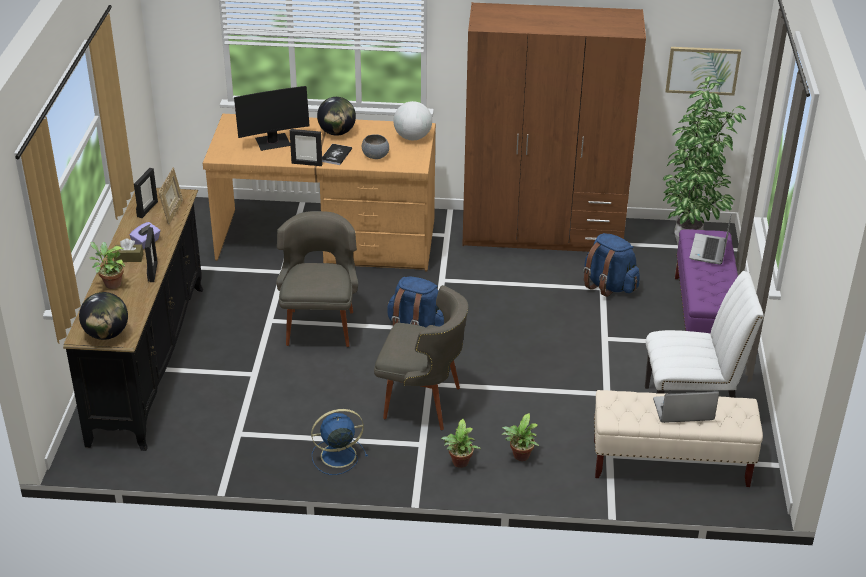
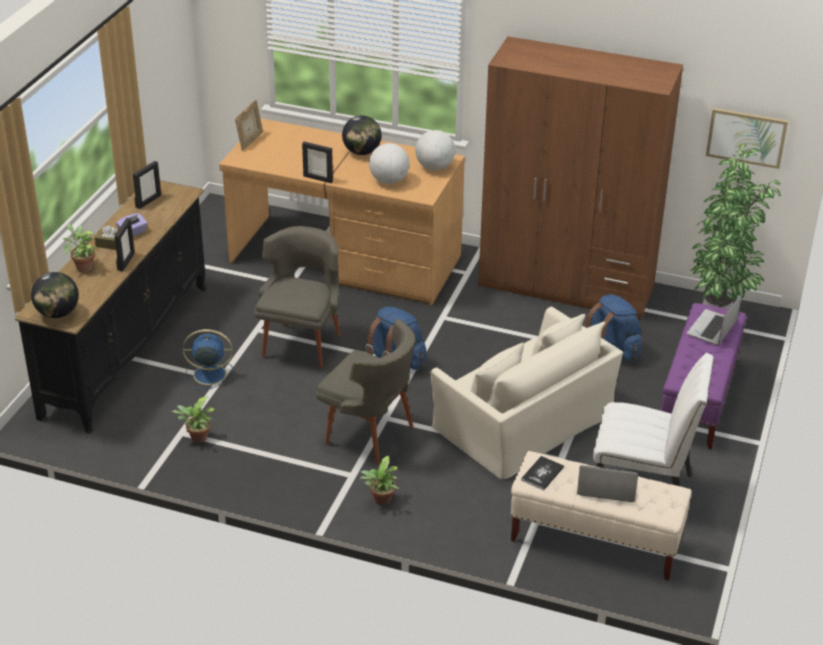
camera: 15 degrees right, 0 degrees up
(173, 213) = (170, 208): picture frame -> picture frame (250, 141)
(273, 142) = (295, 153): monitor -> none
(336, 155) = (350, 174): book -> book (542, 474)
(336, 456) = (265, 471): blue fan -> blue fan (208, 374)
(376, 156) = (389, 181): grey bowl -> globe
(520, 457) = (444, 506): potted plant -> potted plant (197, 439)
(557, 364) = (523, 420): none -> beige armchair

